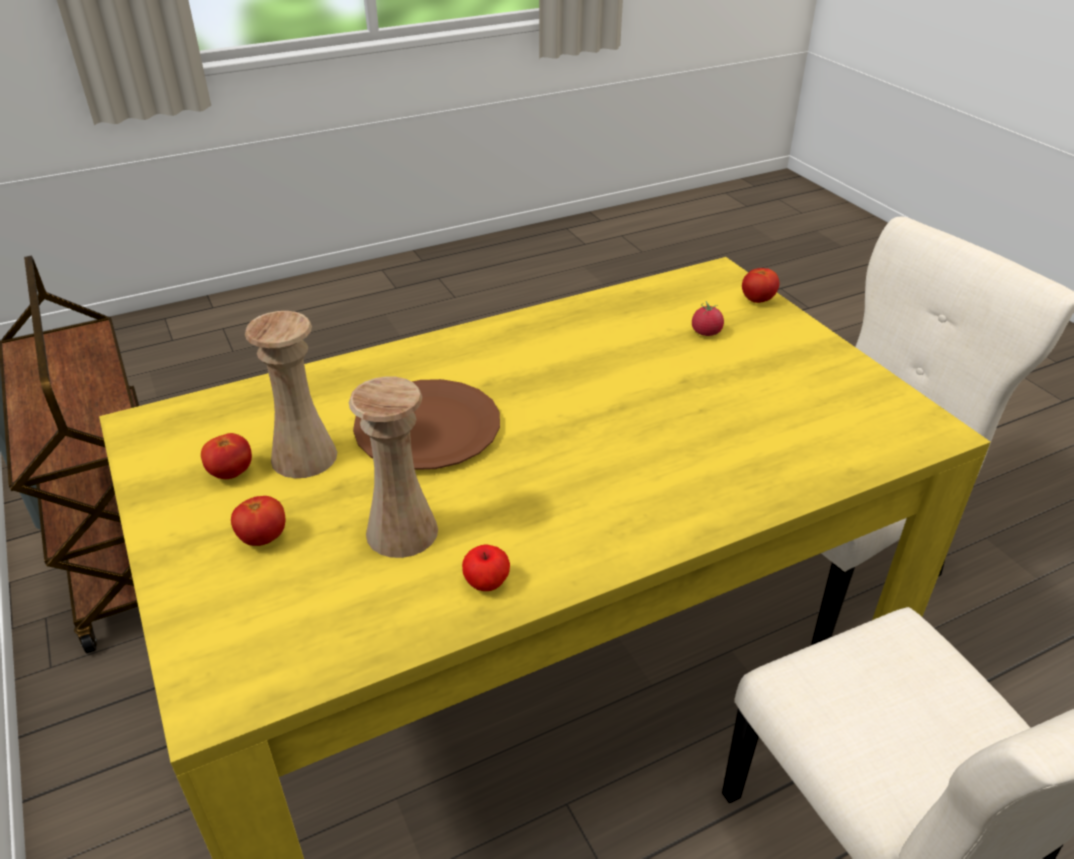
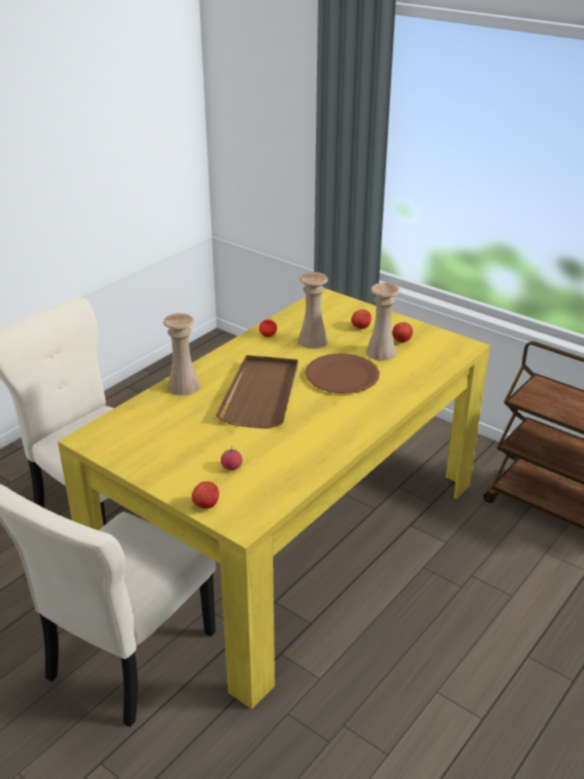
camera: 155 degrees right, 5 degrees down
(597, 431) = (261, 394): none -> brown tray
(739, 490) = (183, 386): none -> beige vase

